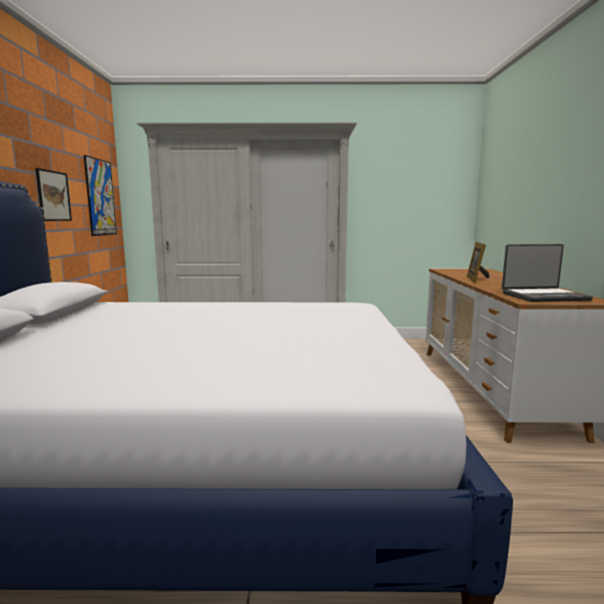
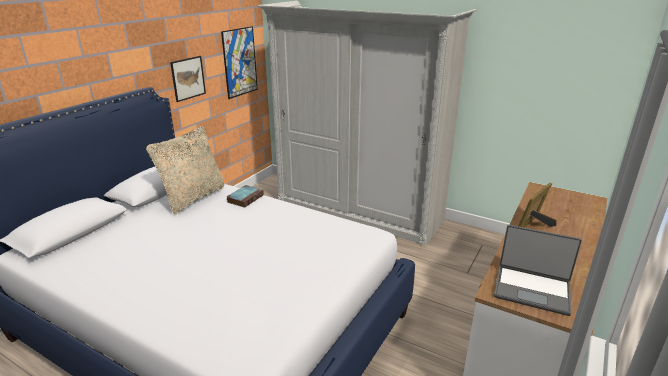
camera: 30 degrees right, 15 degrees up
(118, 311) = (194, 198): none -> beige pillow
(187, 304) = (245, 198): none -> book

